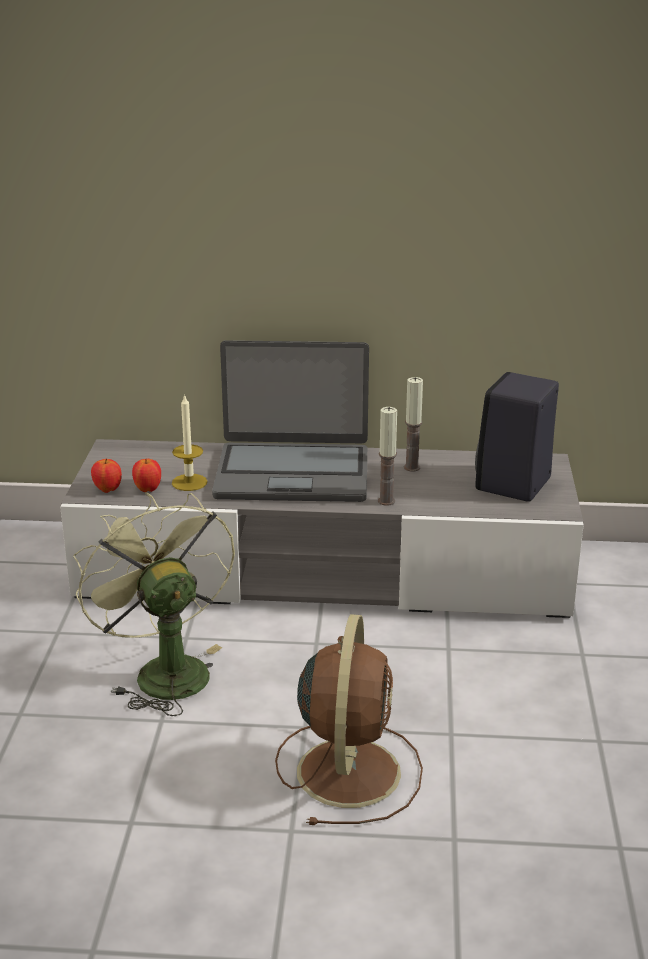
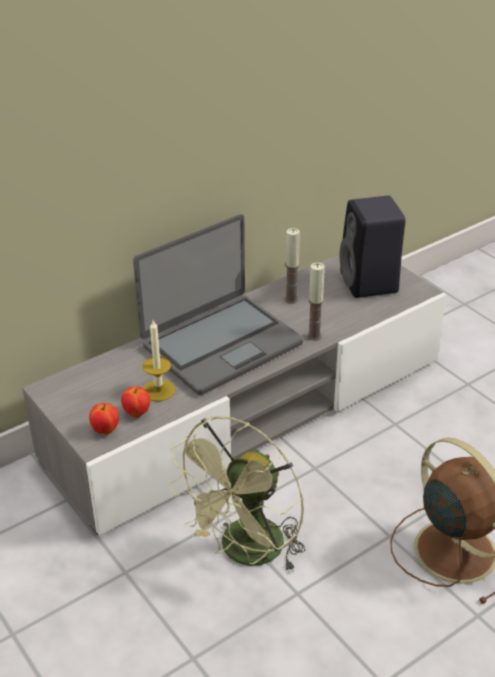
camera: 40 degrees left, 10 degrees up
(163, 670) = (246, 553): green fan -> green fan turned 75 degrees counterclockwise

